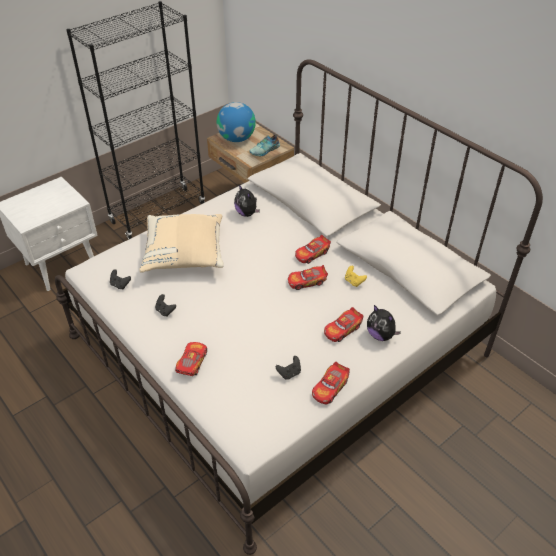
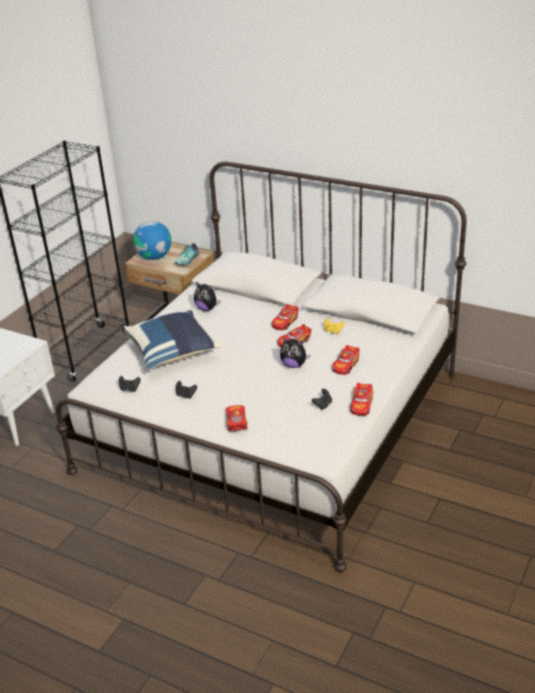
camera: 20 degrees left, 10 degrees down
(185, 254) = (173, 352): beige pillow -> blue pillow
(380, 335) = (378, 360): plush toy -> plush toy (294, 365)

